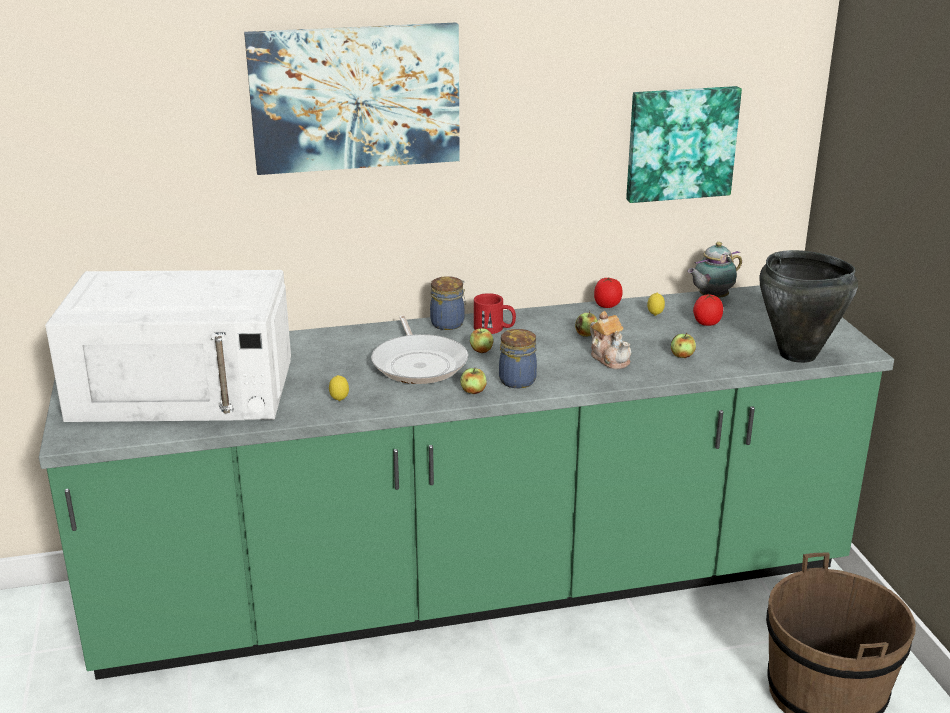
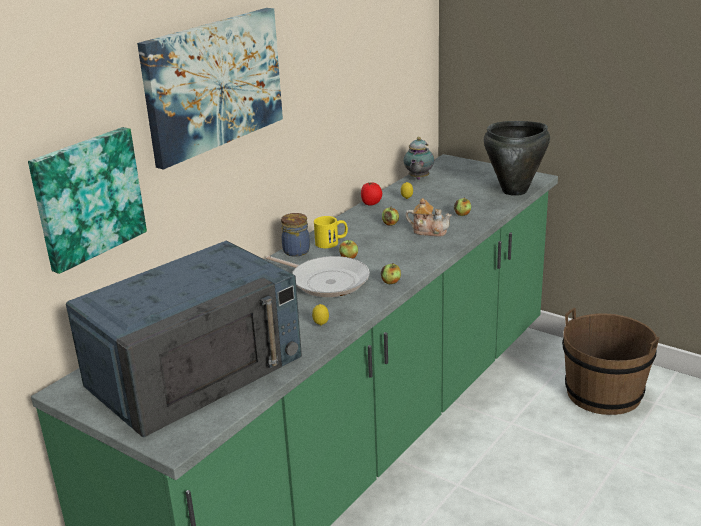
camera: 40 degrees left, 0 degrees up
(185, 389) = (195, 369): white microwave -> blue microwave
(494, 329) = (331, 242): red mug -> yellow mug
(518, 380) = (403, 264): jar -> none
(680, 143) = (383, 73): picture -> picture (87, 197)
(706, 324) = (442, 193): tomato -> none

